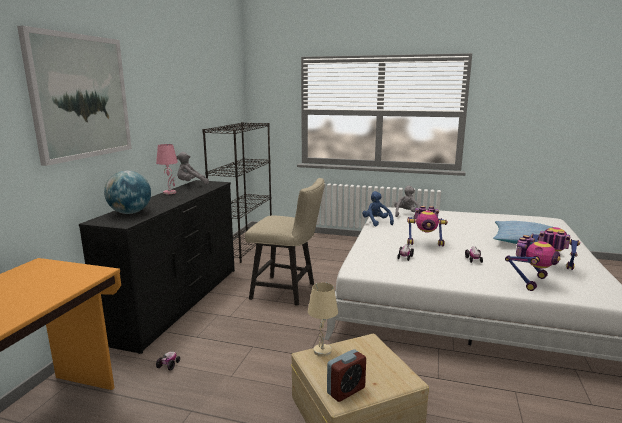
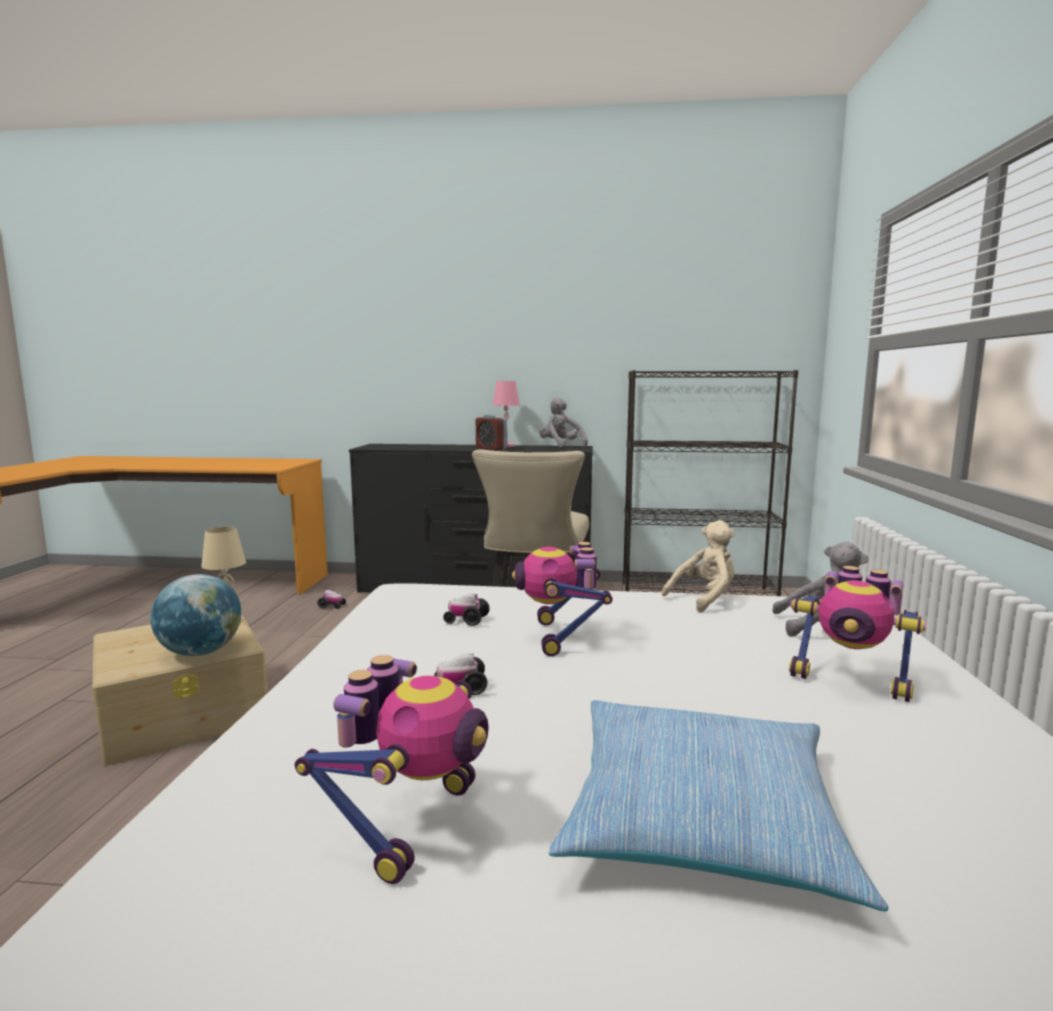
camera: 80 degrees right, 5 degrees down
(81, 97) = (399, 318): picture -> none
(130, 213) = (408, 446): globe -> globe (201, 652)
(346, 390) = (131, 637): alarm clock -> alarm clock (491, 448)
(376, 222) = (704, 598): blue plush toy -> beige plush toy
(529, 281) = (301, 756): toy robot -> toy robot (850, 681)

